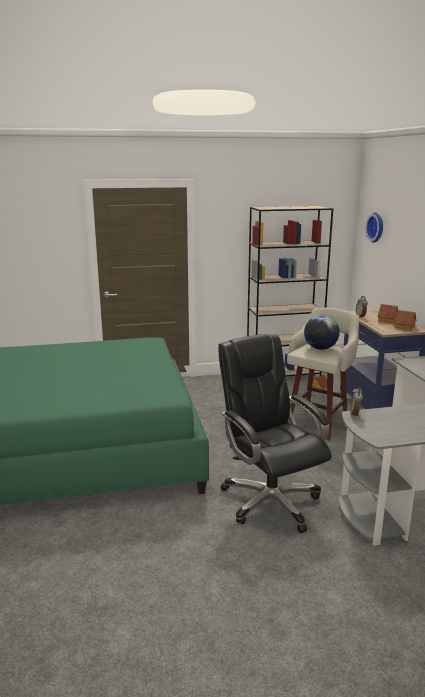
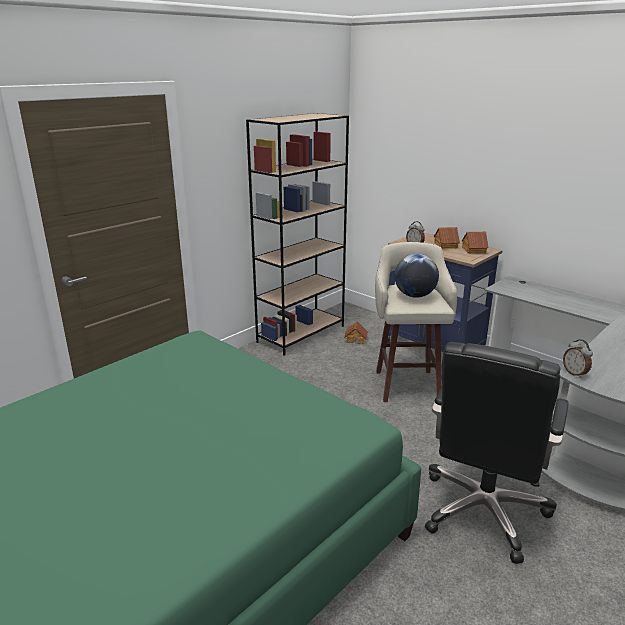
camera: 35 degrees left, 5 degrees up
(270, 501) = (483, 509): black office chair -> black office chair turned 90 degrees counterclockwise
(376, 227) = (389, 136): wall clock -> none

